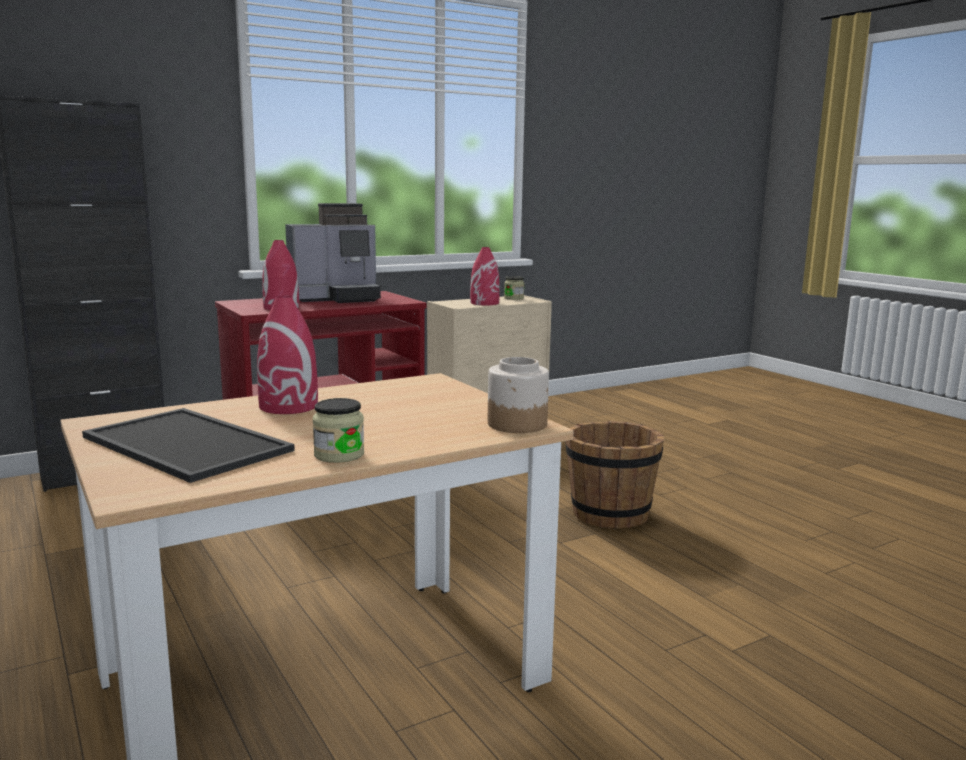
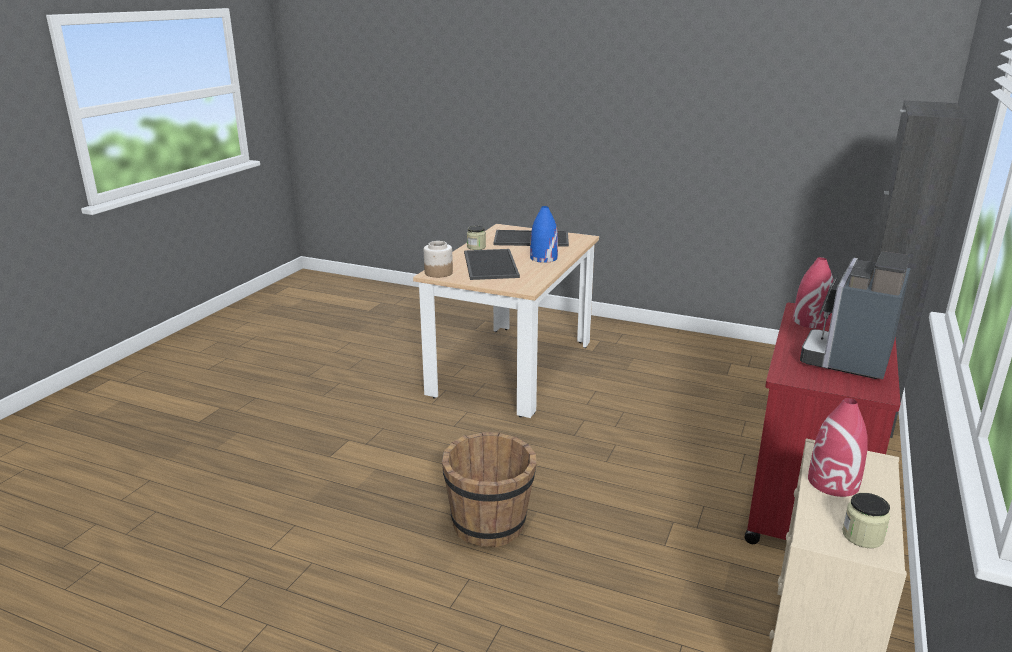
camera: 145 degrees right, 10 degrees up
(289, 406) = (543, 258): red vase -> blue vase
(401, 417) = (489, 264): none -> tray

